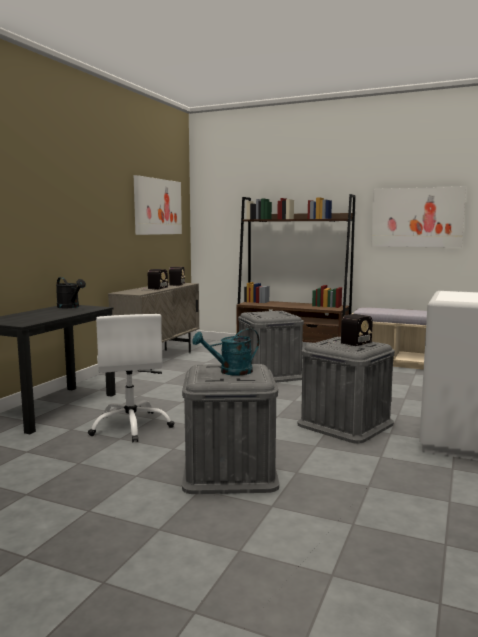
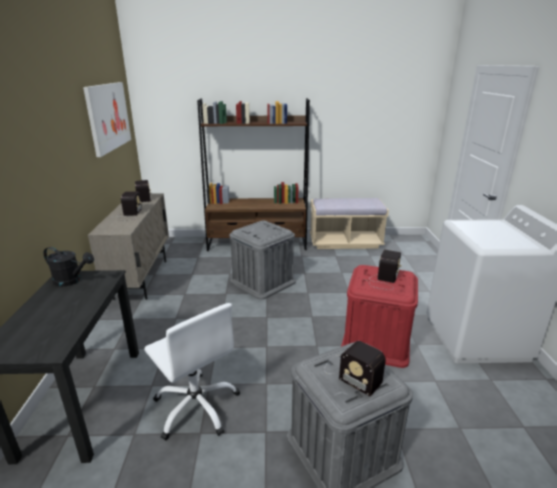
camera: 25 degrees left, 15 degrees up
(230, 372) = (350, 373): turquoise watering can -> radio
(345, 424) = (376, 341): grey storage box -> red storage box
(416, 217) = (360, 119): picture -> none

